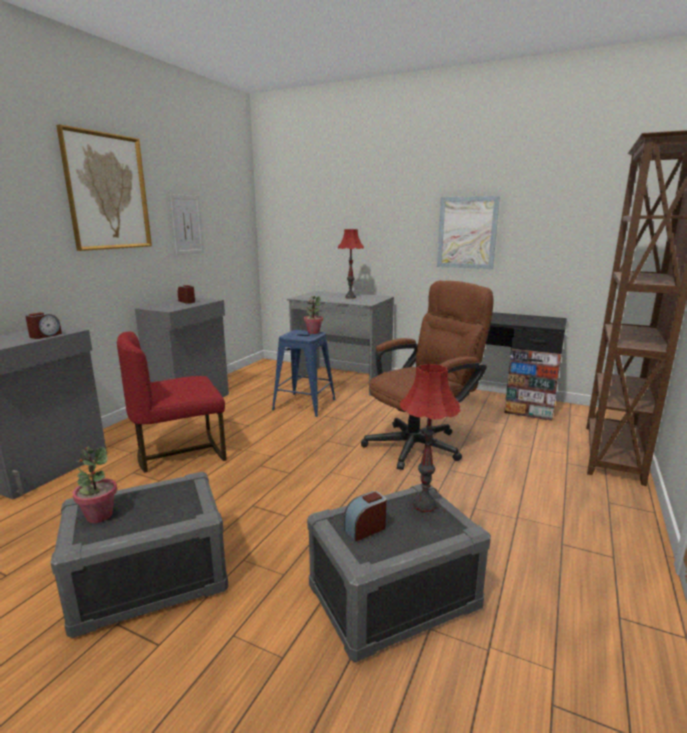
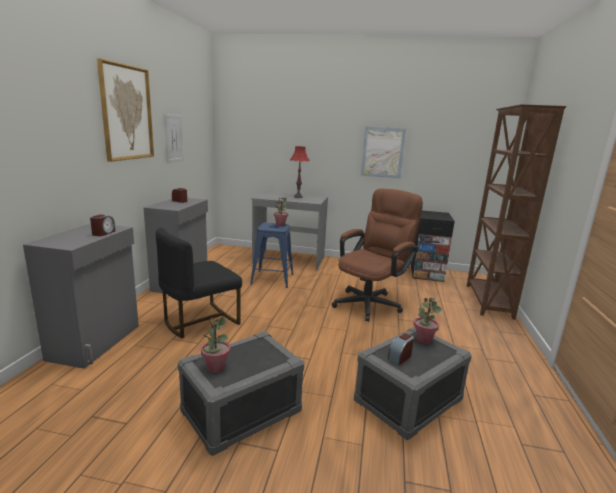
camera: 15 degrees left, 0 degrees up
(180, 452) = (199, 321): red chair -> black chair
(424, 505) = (423, 340): red table lamp -> potted plant

